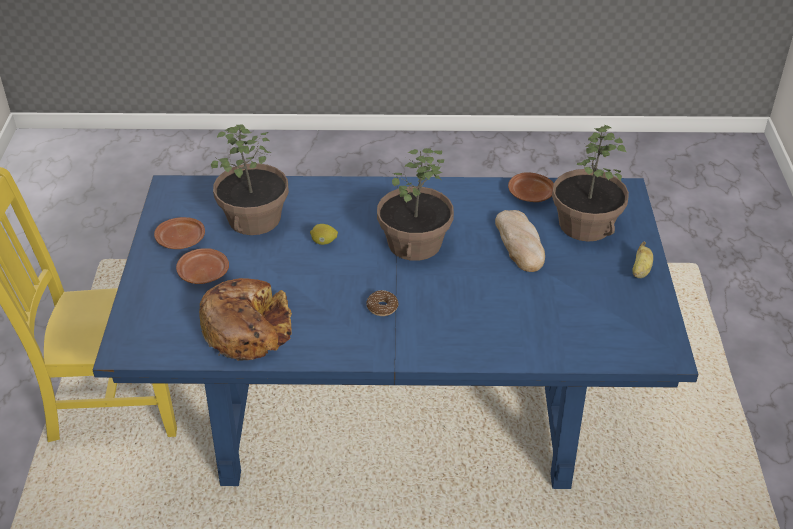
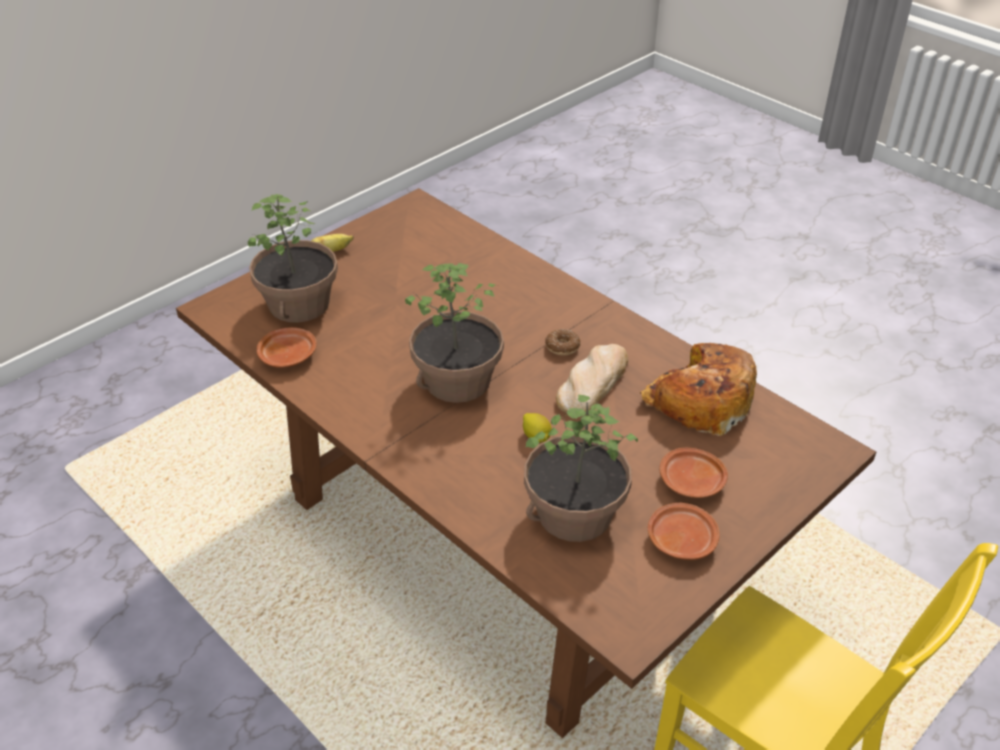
camera: 135 degrees left, 0 degrees up
(398, 409) = (497, 542): blue dining table -> brown dining table
(520, 243) = (375, 323): bread -> bread (593, 382)

